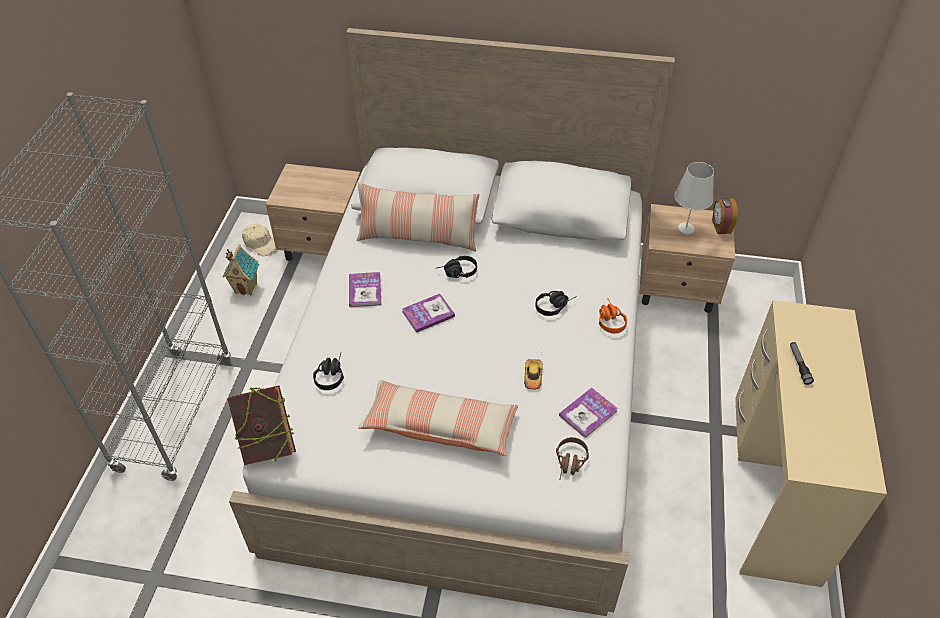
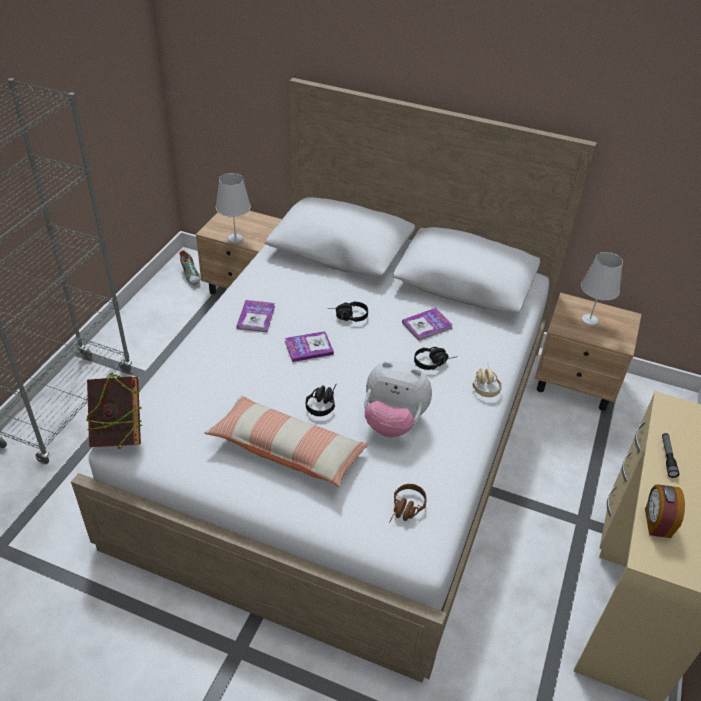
camera: 10 degrees right, 5 degrees down
(246, 288) = (166, 310): toy house -> none
(260, 243) = (191, 275): beige cap -> shoe
(309, 202) = (235, 238): none -> white table lamp
(330, 374) = (199, 384): black headphones -> black headphones (322, 403)
(418, 237) = (321, 280): pillow -> none
(533, 376) = (393, 422): toy car -> plush toy
(588, 413) = (438, 466): book -> book (427, 325)
(609, 320) = (484, 384): orange headphones -> beige headphones
(720, 226) = (626, 324): alarm clock -> alarm clock (656, 523)

